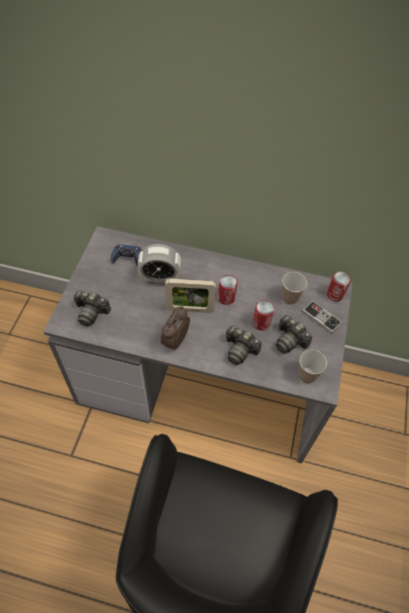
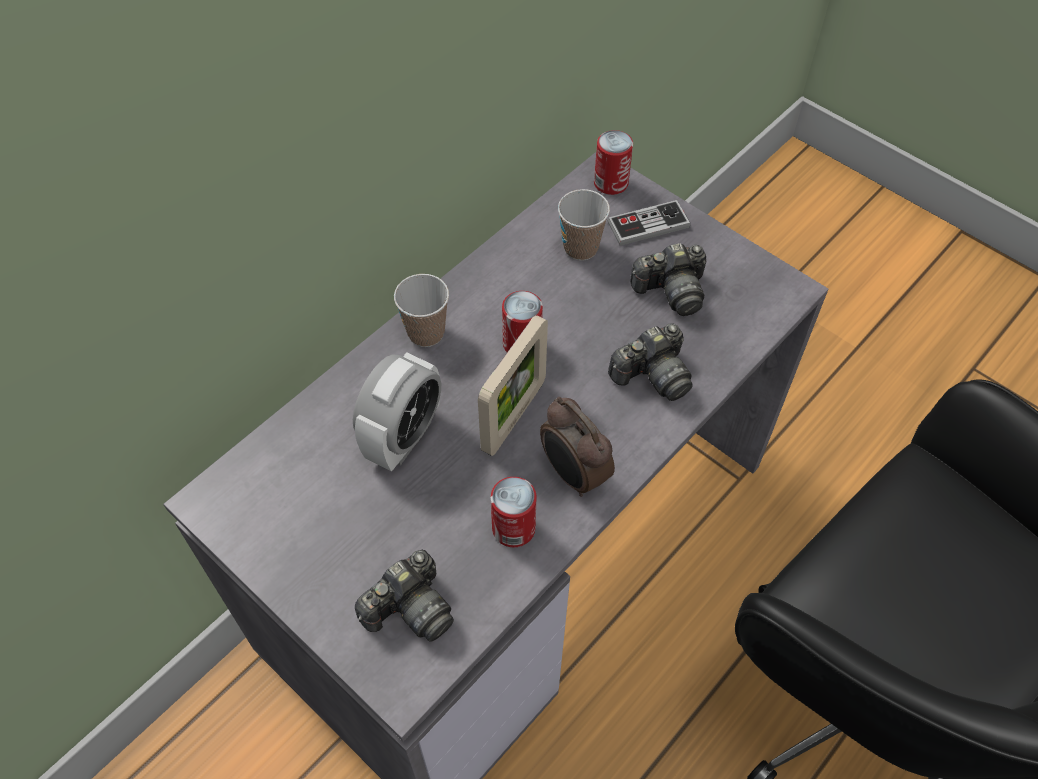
camera: 60 degrees left, 0 degrees up
(127, 257) = (303, 476): blue game controller -> none
(261, 323) = (611, 315): can -> can (513, 528)
(307, 375) = (754, 301): cup -> cup (426, 333)

